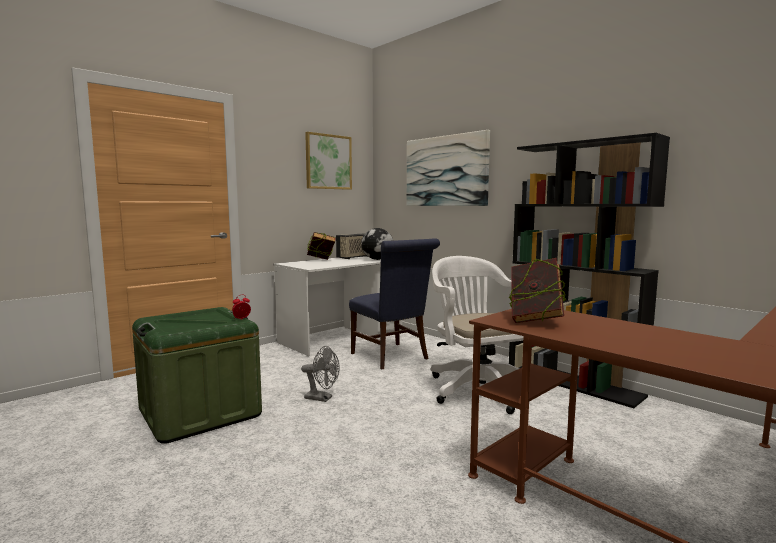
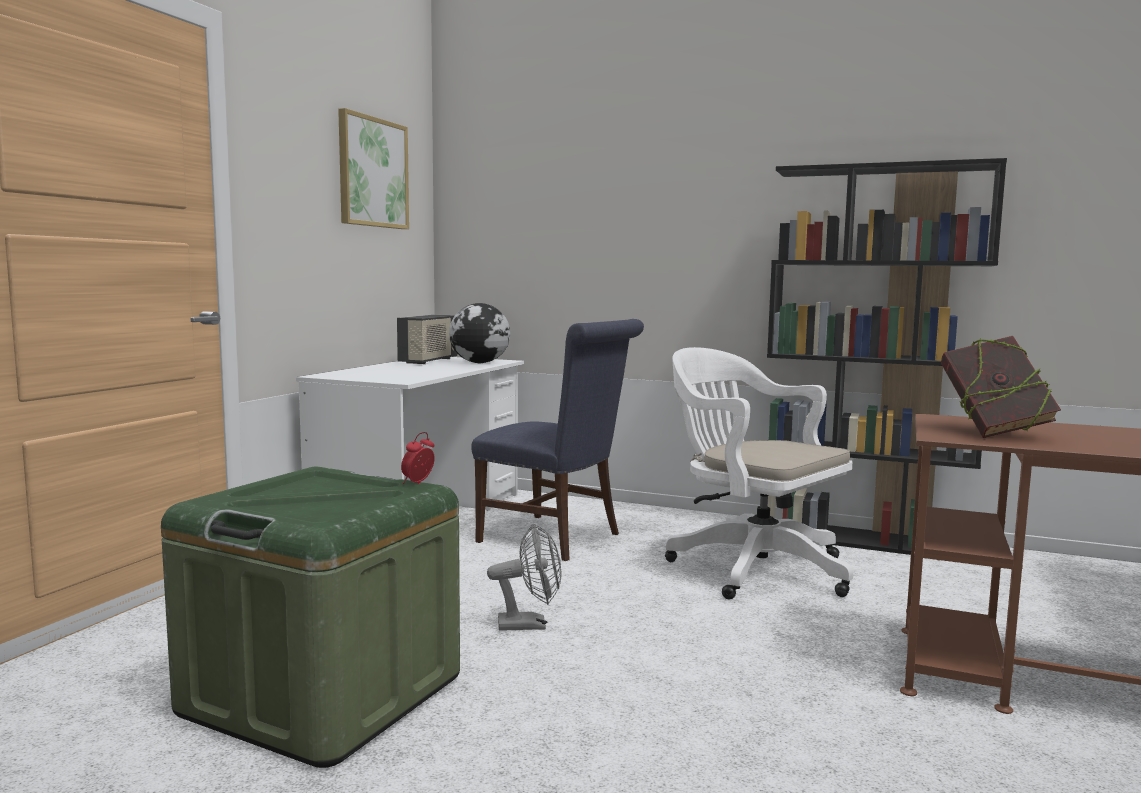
camera: 25 degrees left, 0 degrees up
(321, 260) = (380, 368): book -> none
(446, 171) = (604, 202): picture -> none

